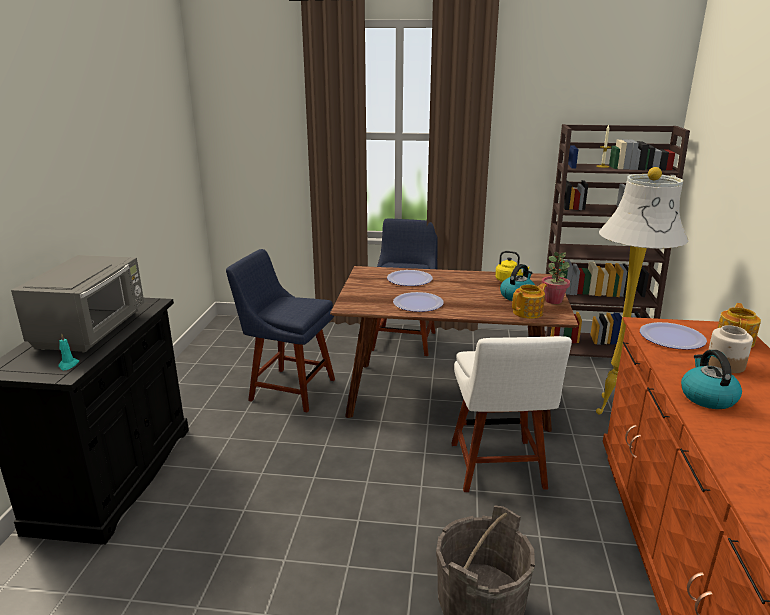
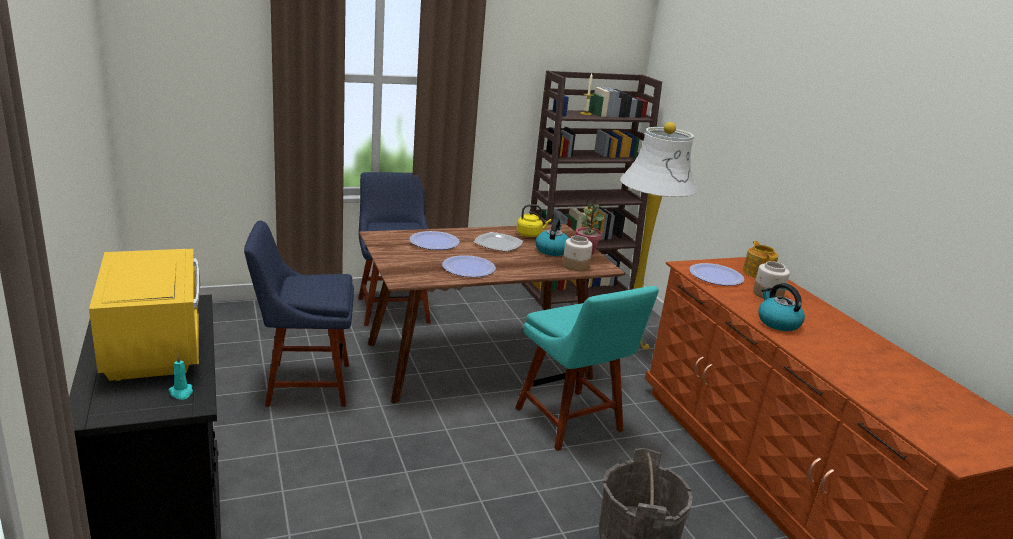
camera: 30 degrees left, 0 degrees up
(92, 330) = (155, 346): grey microwave -> yellow microwave
(468, 286) = (498, 244): none -> plate
(498, 469) = (571, 422): white chair -> turquoise chair
(528, 312) = (575, 266): teapot -> jar

